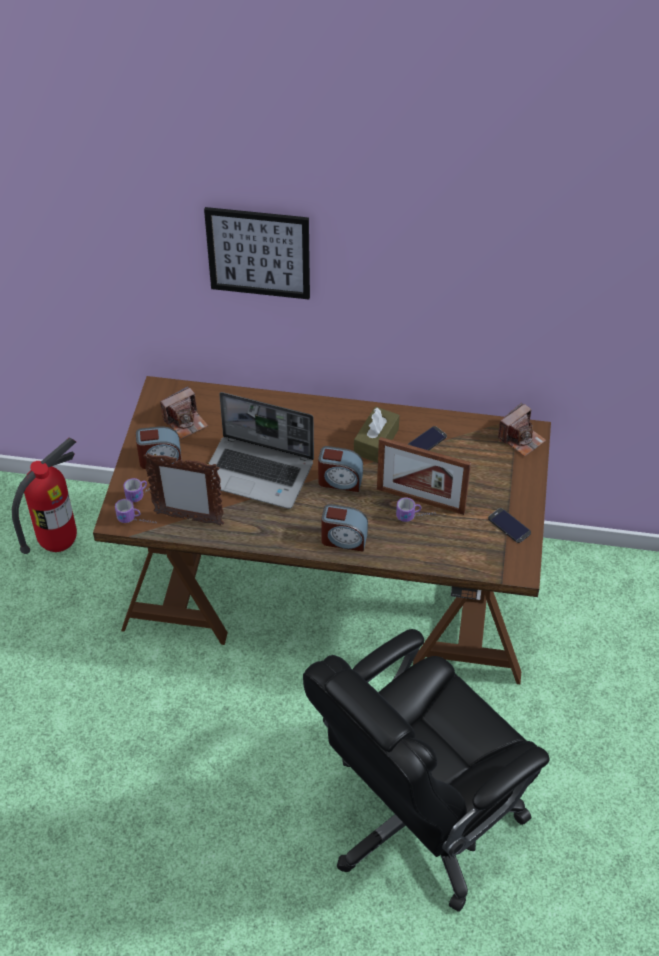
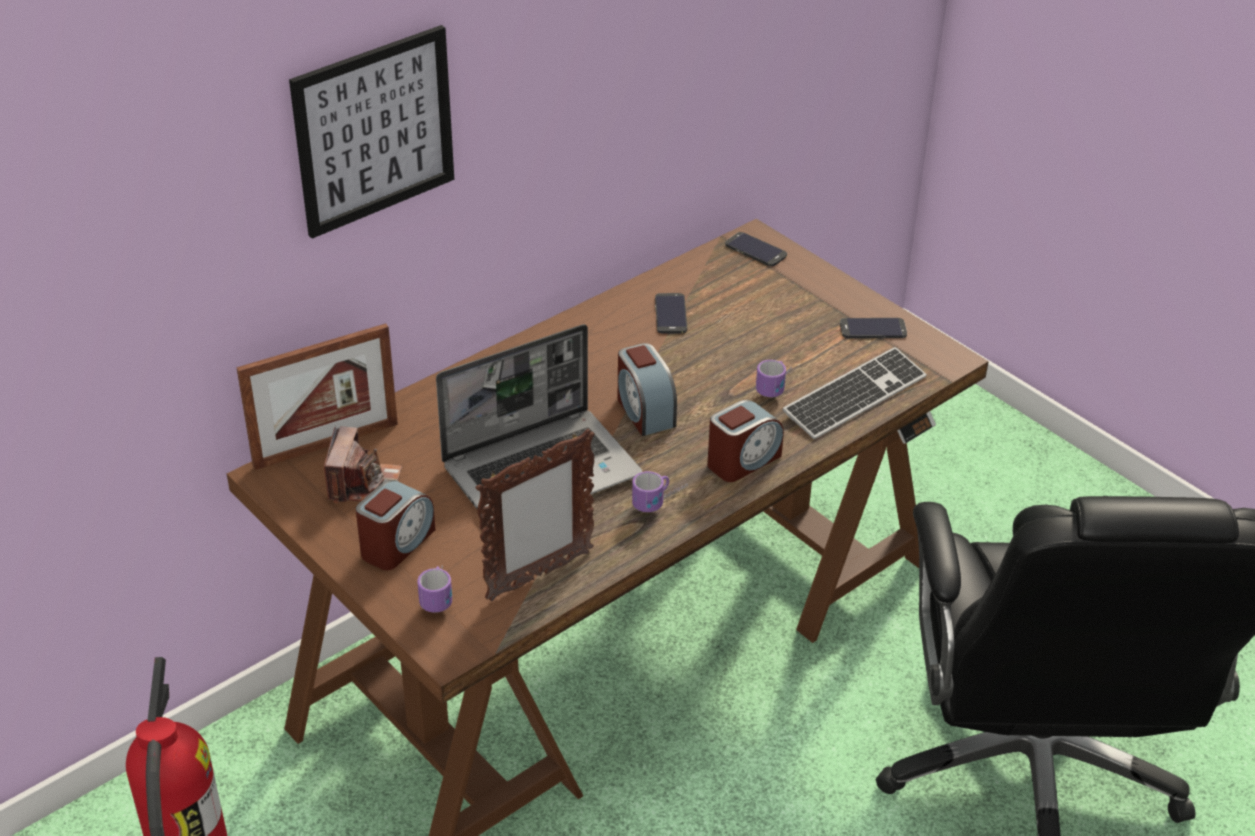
camera: 50 degrees left, 10 degrees down
(137, 521) = (480, 628): mug -> mug (661, 502)
(340, 480) = (644, 411): alarm clock -> alarm clock turned 105 degrees clockwise
(376, 441) = (620, 349): brown tissue box -> none
(420, 500) = (755, 369): picture frame -> picture frame (326, 445)
(443, 551) = (855, 396): none -> keyboard
(521, 439) = (755, 250): camera -> phone

